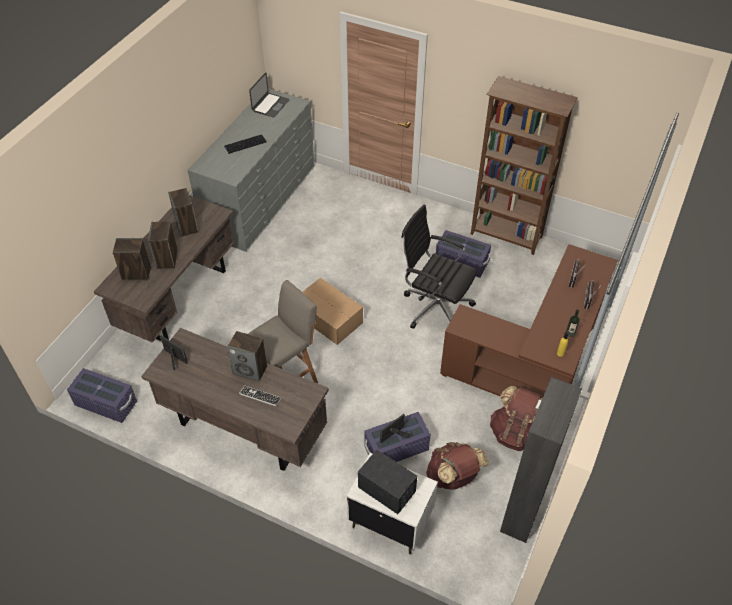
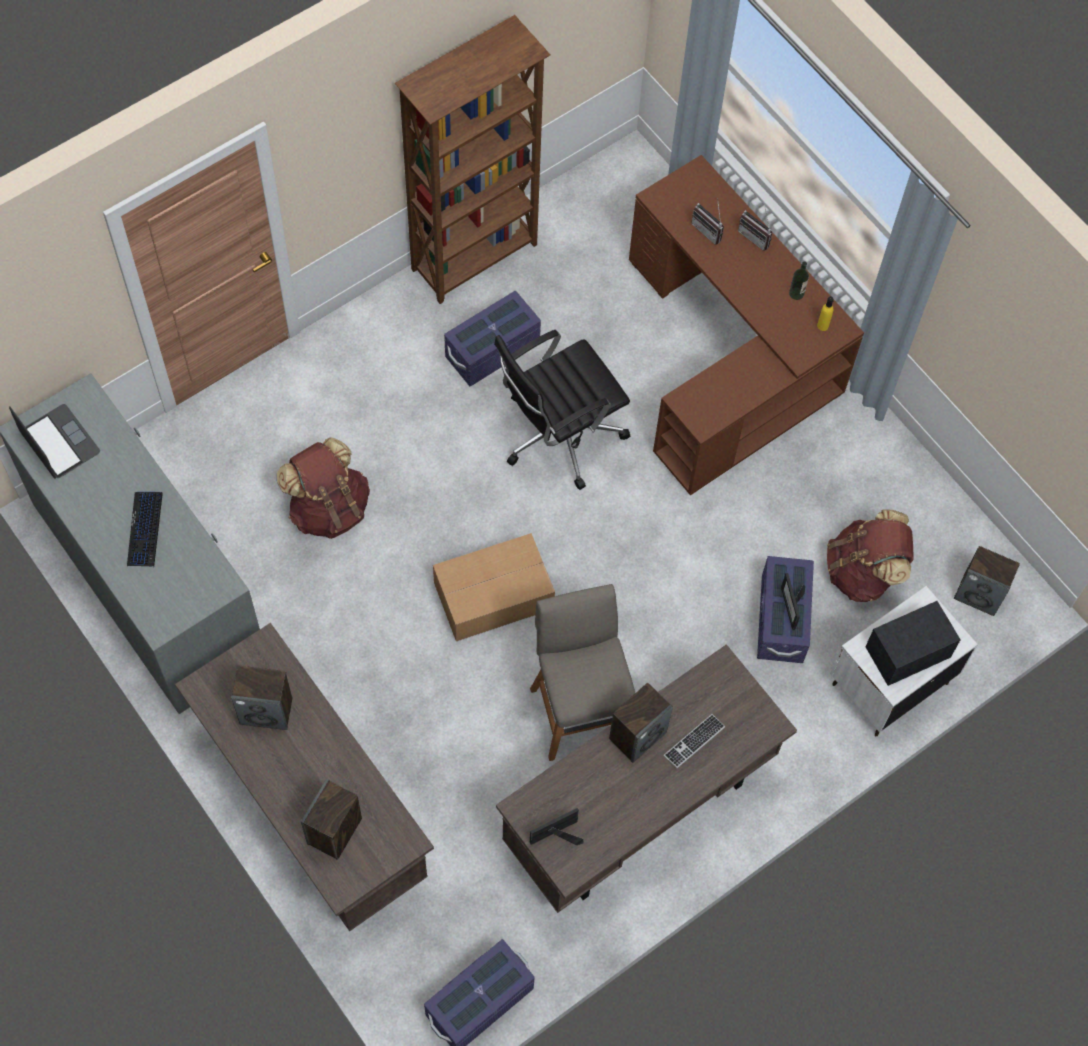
camera: 65 degrees left, 15 degrees up
(167, 259) = (329, 771): speaker -> speaker (979, 594)
(515, 433) = (835, 457): brown backpack -> brown backpack (328, 508)
(522, 511) = (953, 517): black cabinet -> none

